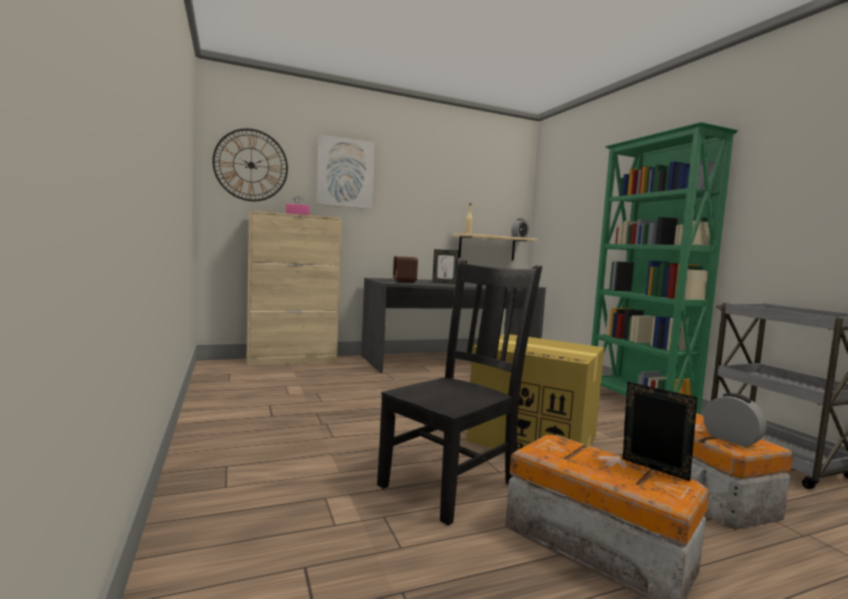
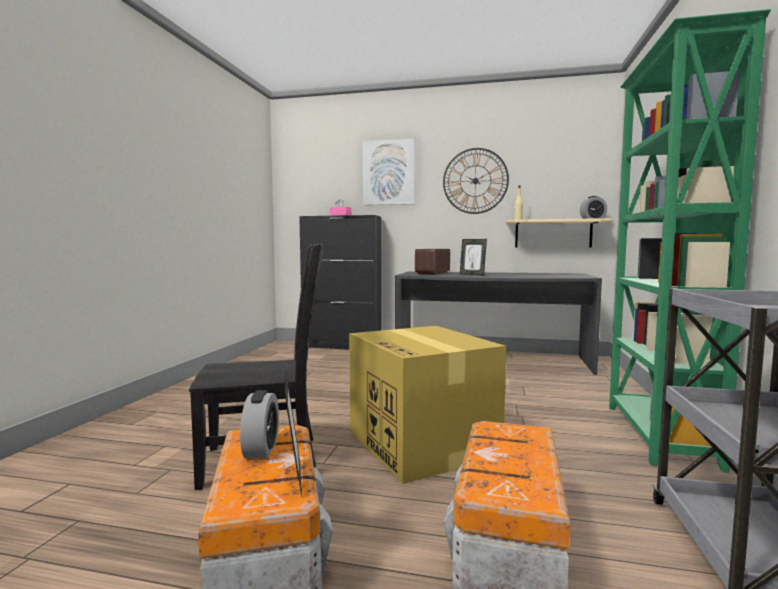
camera: 35 degrees right, 0 degrees up
(251, 165) = (310, 178): wall clock -> wall clock (475, 181)
(292, 360) = (342, 346): beige cabinet -> black cabinet
(731, 439) = (500, 479): alarm clock -> alarm clock (261, 449)

